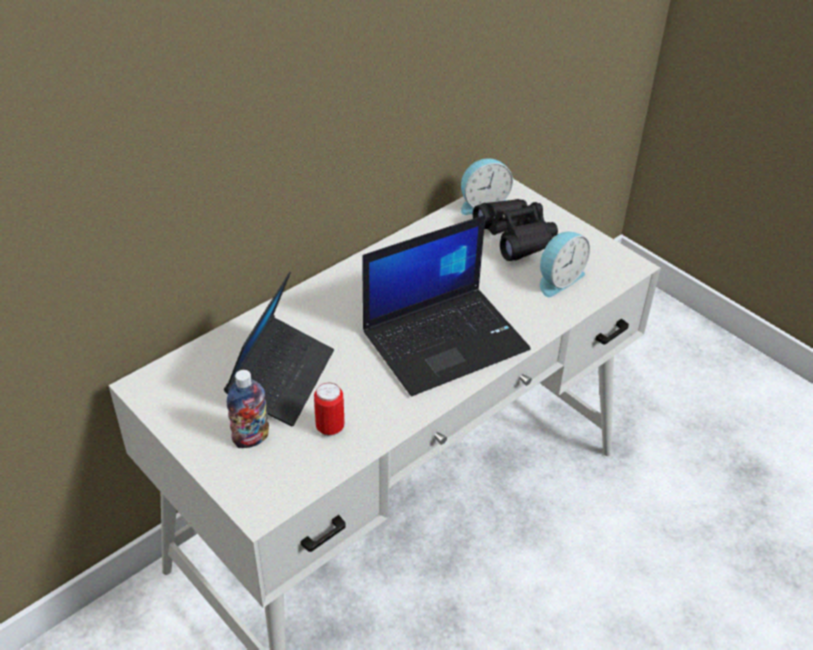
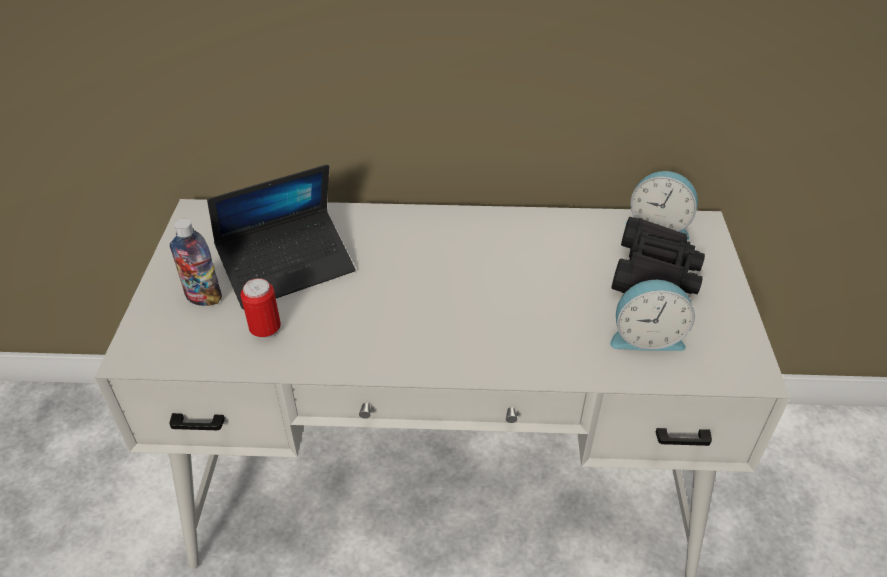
camera: 45 degrees right, 0 degrees up
(446, 339) = (458, 322): laptop -> none

